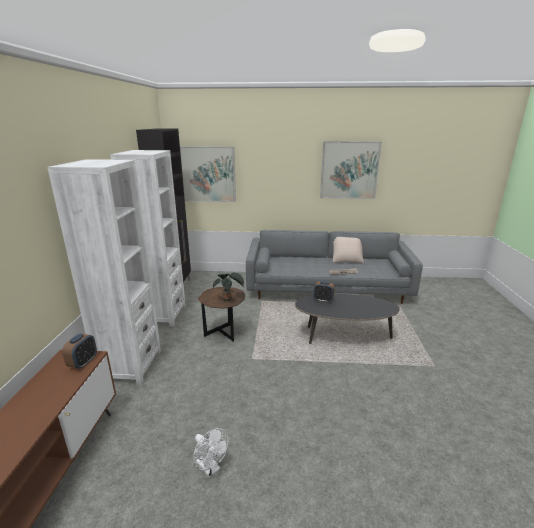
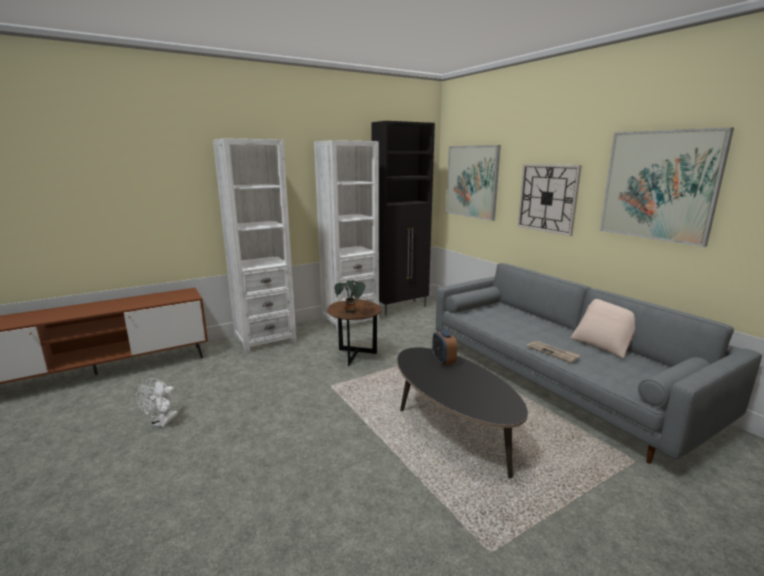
camera: 55 degrees right, 5 degrees down
(83, 363) = (182, 297): alarm clock -> none
(280, 182) = (547, 198): none -> wall clock

